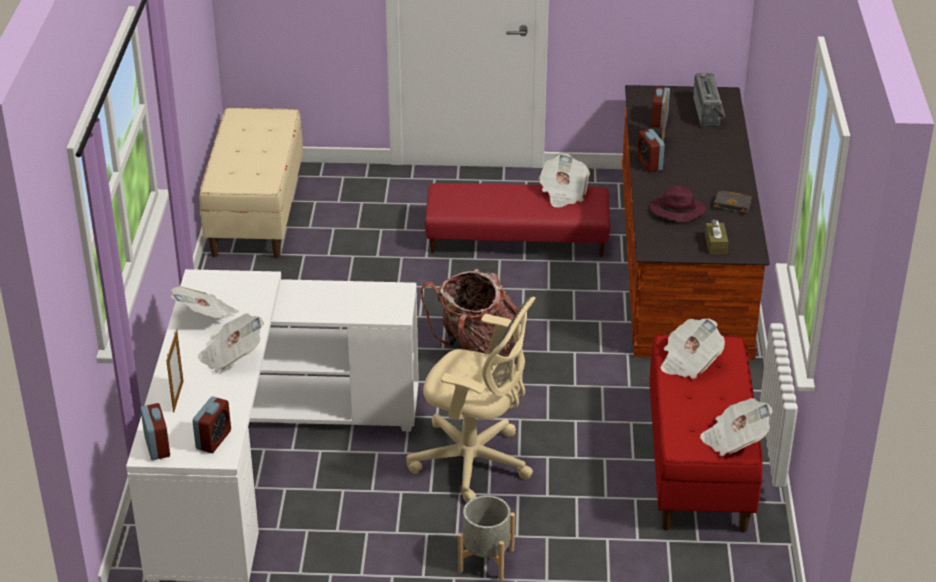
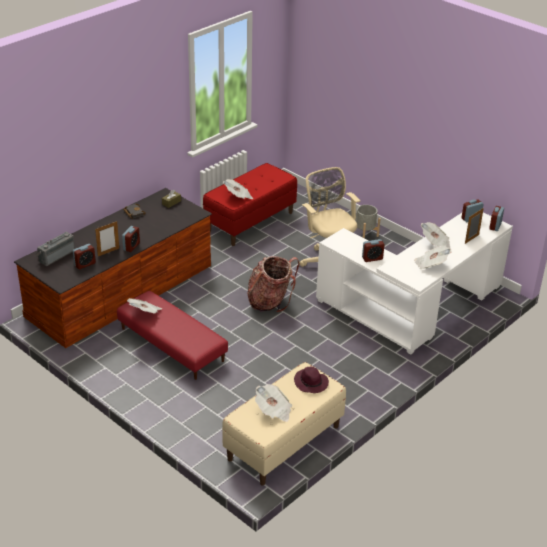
camera: 140 degrees left, 0 degrees up
(310, 296) = (372, 258): none -> alarm clock
(676, 211) = (161, 222): purple hat -> purple hat (311, 383)
(734, 440) = (264, 170): newspaper -> newspaper (273, 411)

